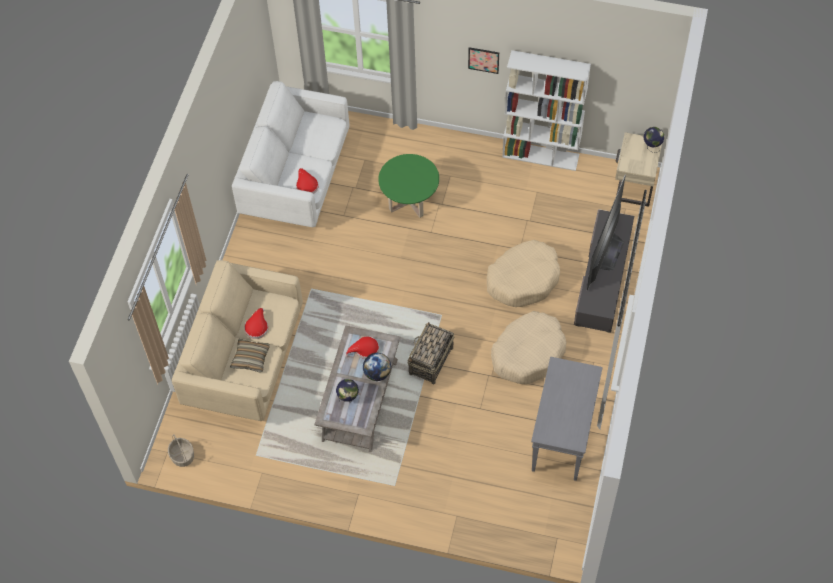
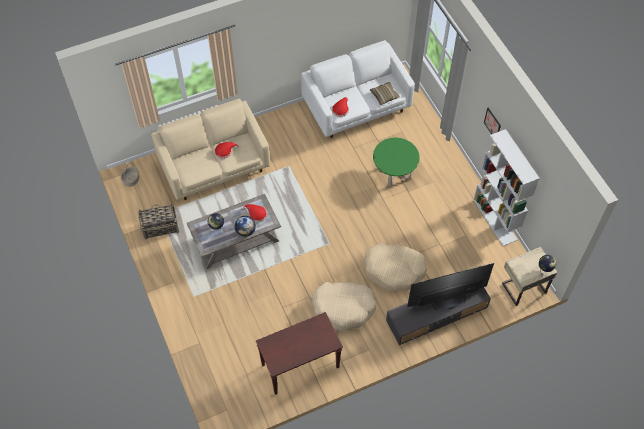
camera: 50 degrees right, 0 degrees up
(251, 358) = (202, 162): pillow -> pillow (384, 95)
(430, 361) = (292, 259): basket -> basket (160, 227)
(562, 437) = (300, 367): grey console table -> brown console table

